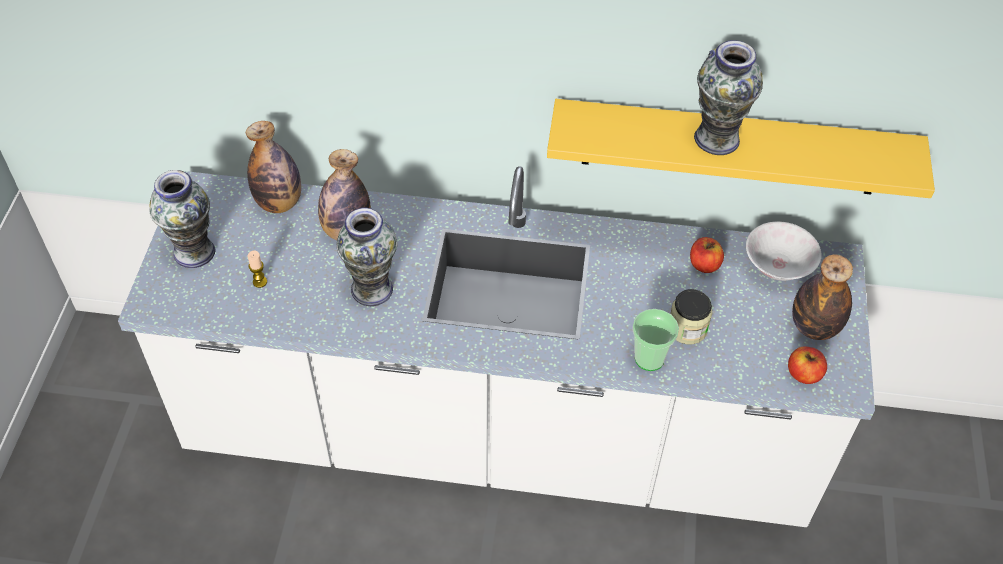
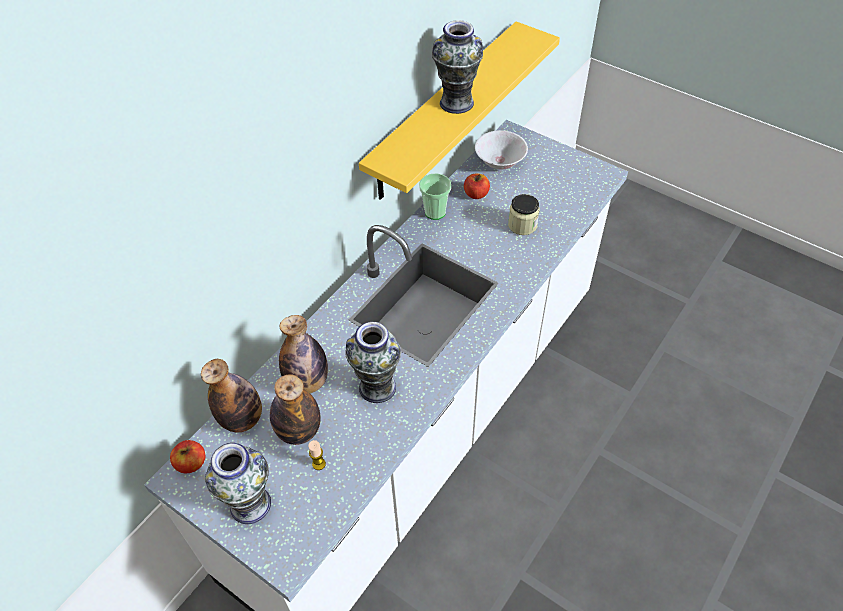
camera: 60 degrees left, 0 degrees up
(649, 358) = (535, 254): cup -> cup (435, 212)
(803, 374) = (587, 188): apple -> apple (191, 463)
(814, 327) = (555, 168): bottle -> bottle (299, 431)

